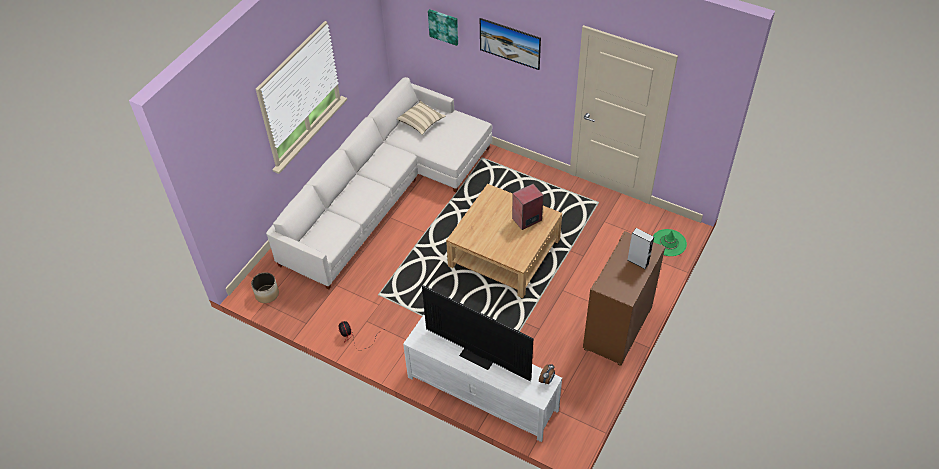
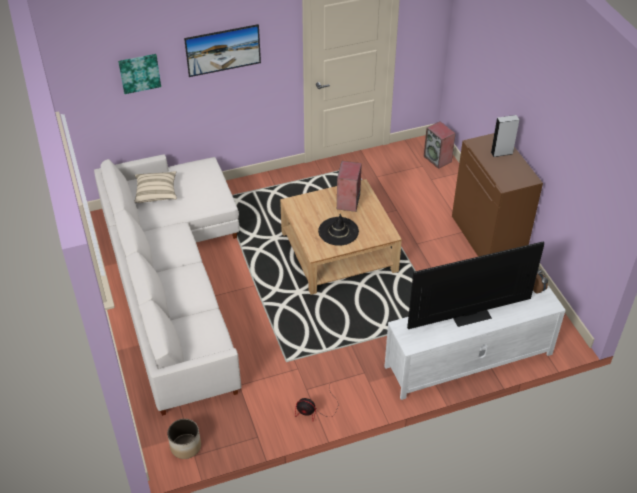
camera: 50 degrees left, 5 degrees down
(491, 234) = (338, 231): none -> black hat
(668, 243) = (438, 159): green hat -> speaker

